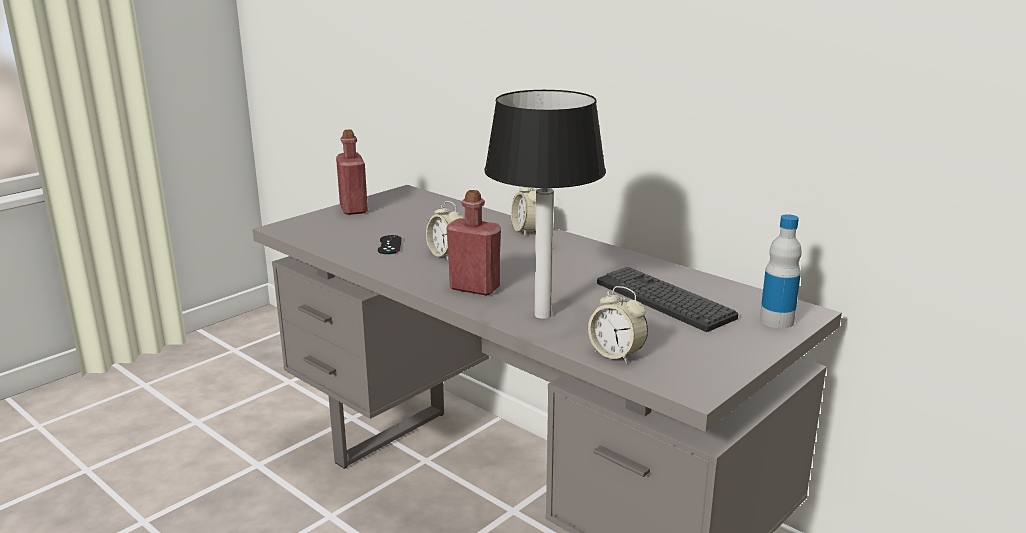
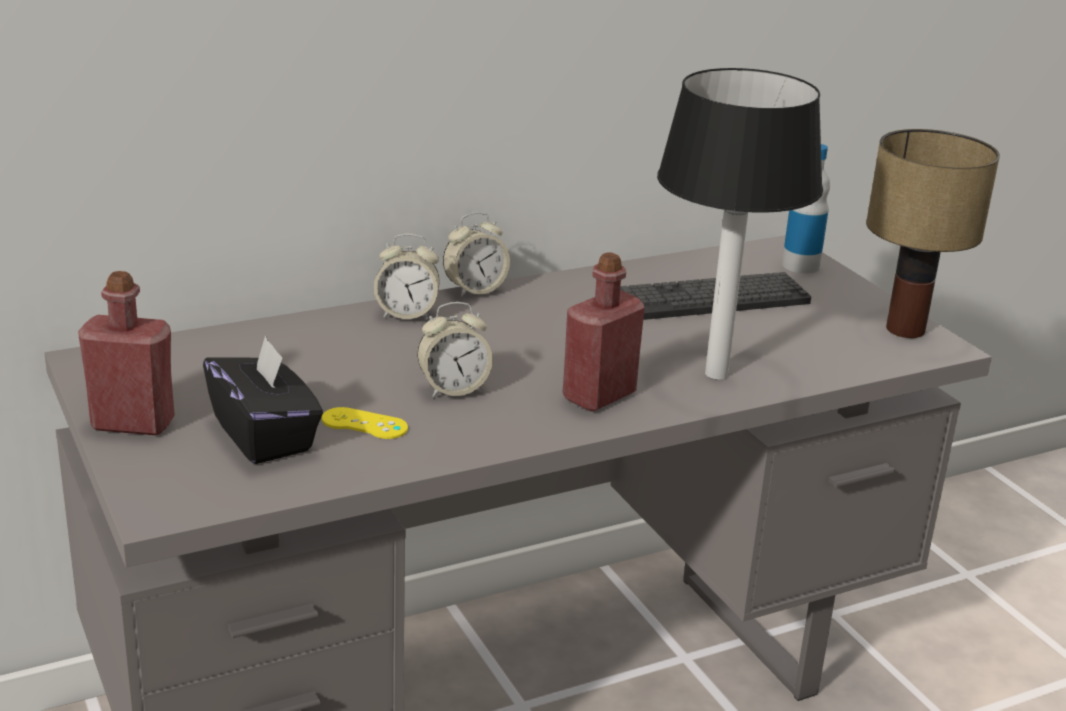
camera: 70 degrees left, 5 degrees up
(361, 230) = (264, 435): none -> black tissue box
(389, 245) = (364, 424): black game controller -> yellow game controller
(616, 354) = (846, 361): alarm clock -> alarm clock (475, 290)
(709, 371) = (903, 328): none -> table lamp

